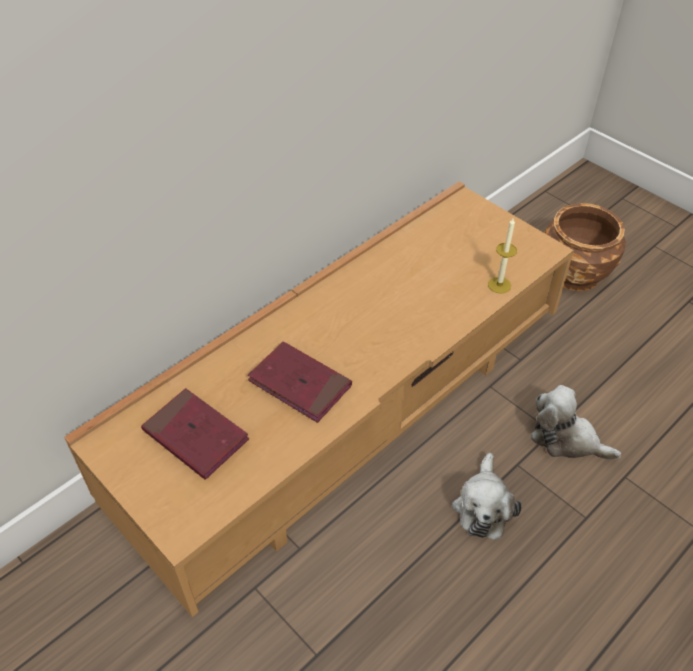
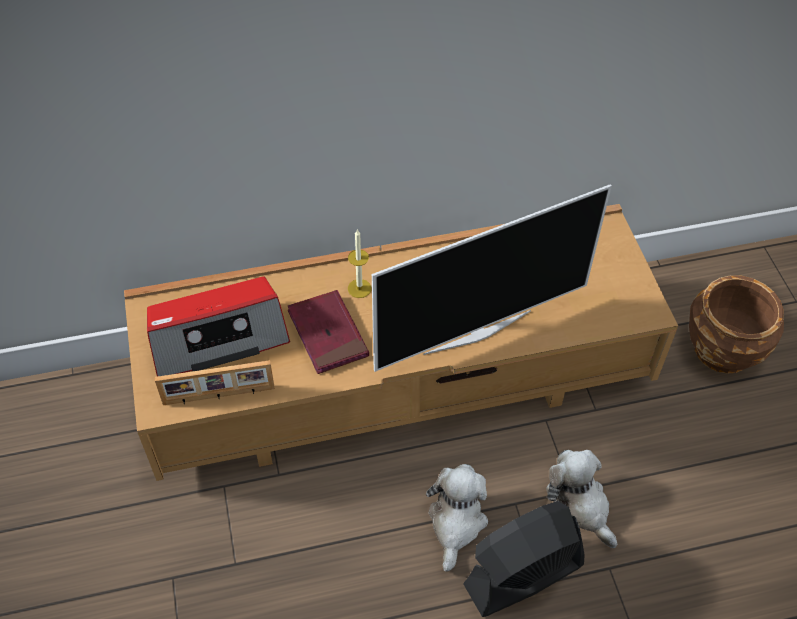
camera: 30 degrees right, 5 degrees up
(196, 436) = (218, 337): red book -> radio
(236, 490) = (219, 396): none -> picture frame
(426, 322) = (476, 331): none -> television
(483, 506) = (456, 522): plush toy -> plush toy turned 150 degrees clockwise
(499, 285) = (573, 326): candle -> candle (359, 288)
(567, 520) = (522, 575): none -> black fan

